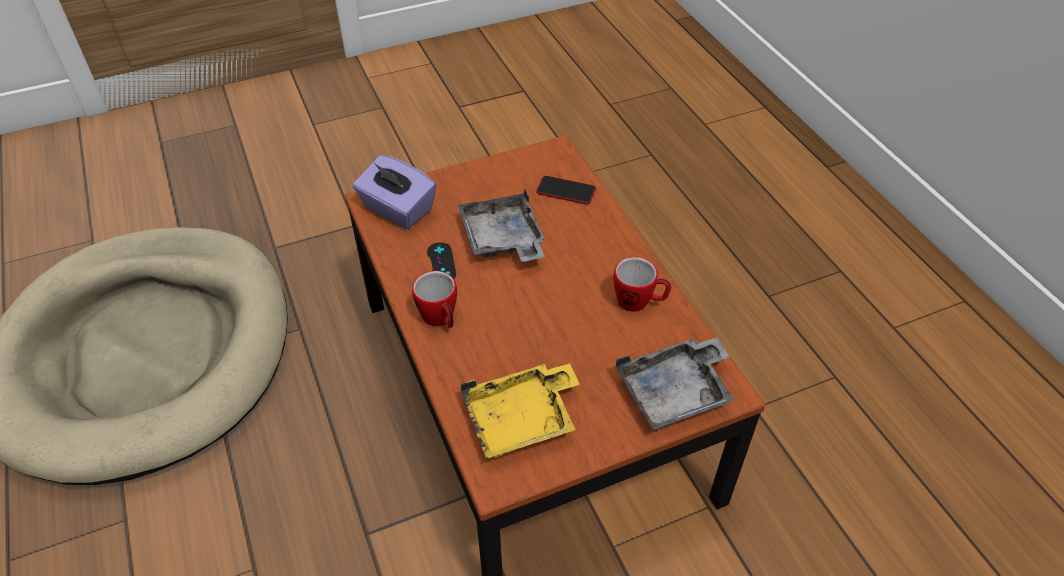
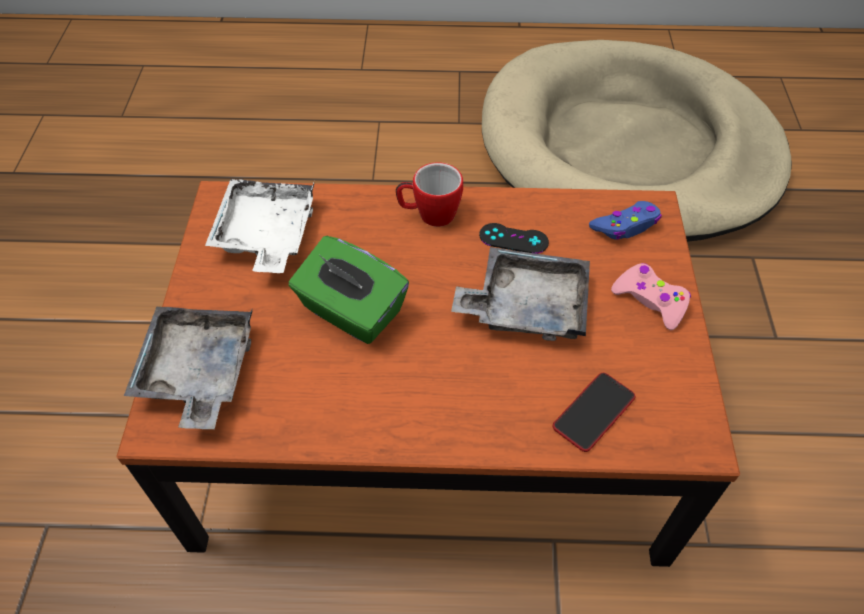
camera: 115 degrees right, 5 degrees up
(397, 209) = (625, 226): purple tissue box -> blue game controller
(463, 185) = (650, 300): none -> pink game controller
(522, 419) = (266, 235): yellow tray -> white tray
(565, 328) = (351, 311): none -> green tissue box
(639, 302) = (343, 402): mug -> none

